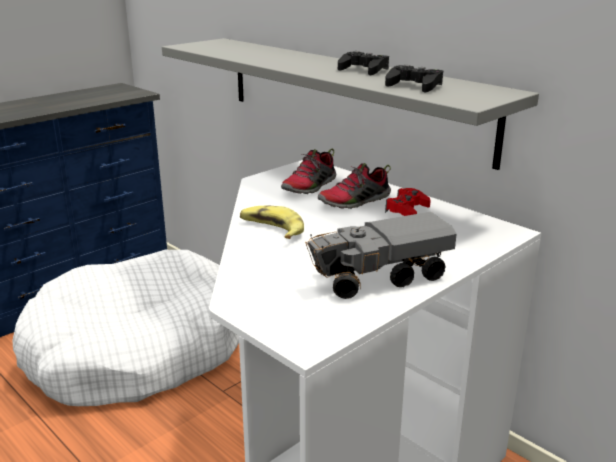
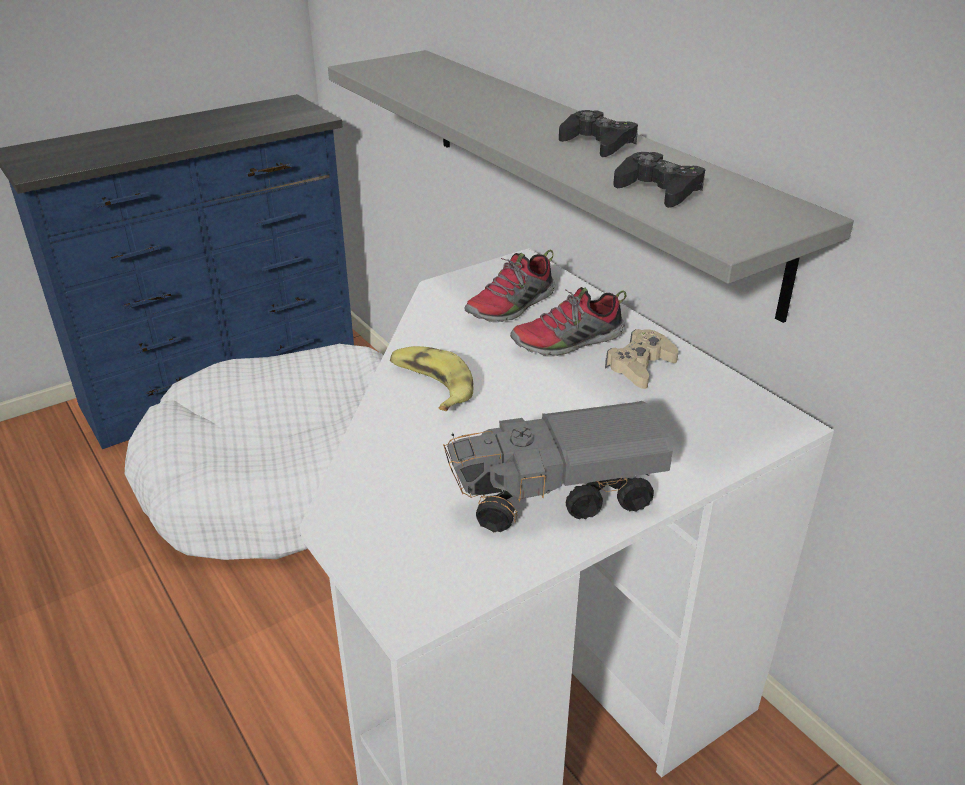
camera: 10 degrees right, 10 degrees up
(407, 210) = (640, 366): red game controller -> beige game controller

